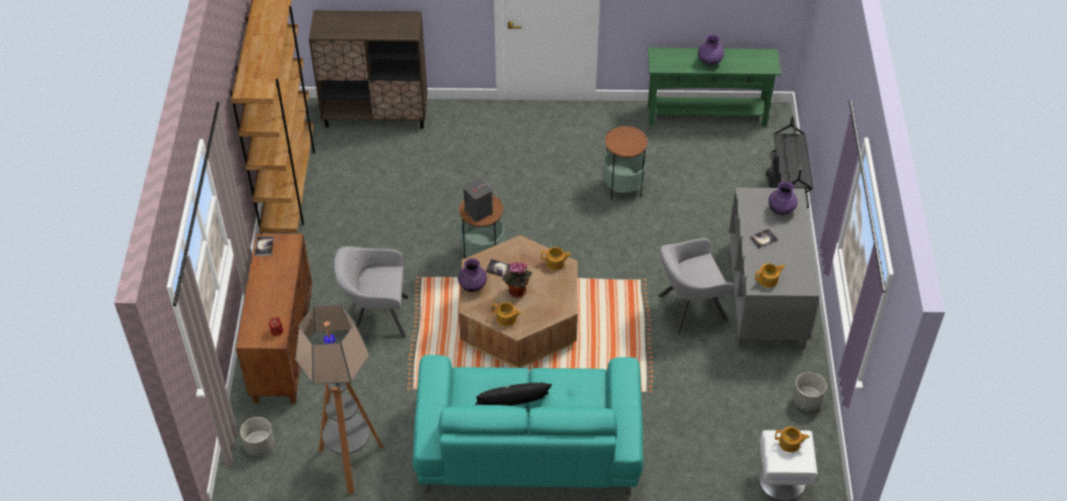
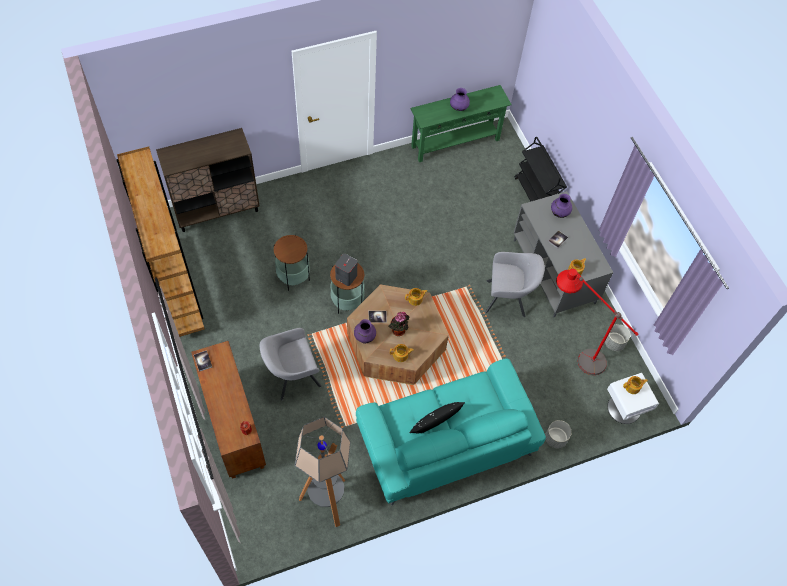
camera: 25 degrees left, 10 degrees up
(259, 446) = (253, 512): grey planter -> grey planter (555, 439)
(623, 187) = (422, 216): side table -> side table (293, 276)
(689, 309) = (508, 298): grey armchair -> grey armchair turned 135 degrees counterclockwise
(745, 395) = (573, 352): none -> red floor lamp

